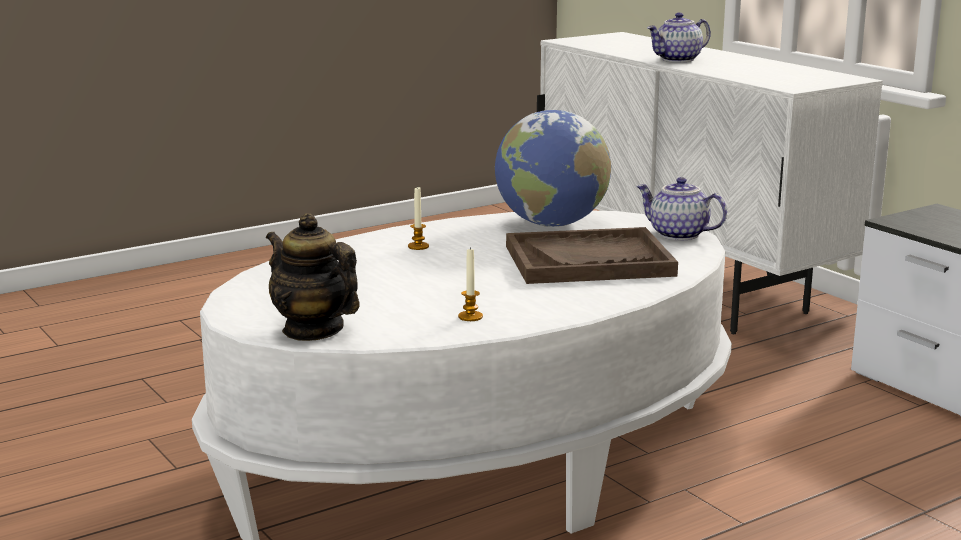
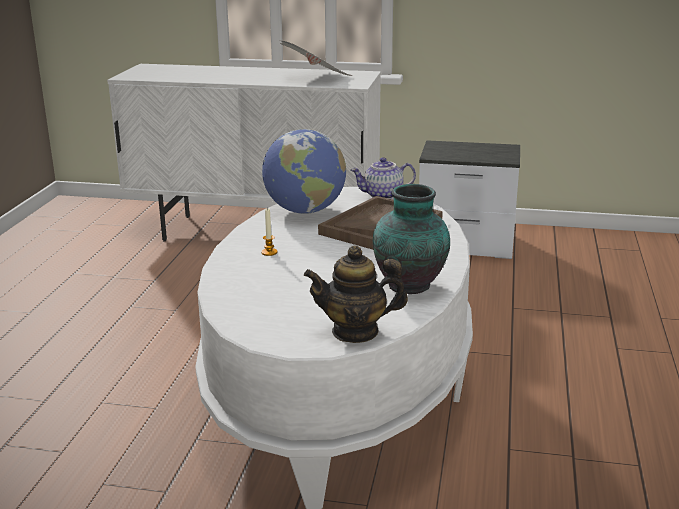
camera: 45 degrees left, 5 degrees up
(470, 317) = (411, 285): candle -> vase
(678, 60) = (241, 78): teapot -> none
(768, 73) = (316, 78): none -> newspaper

